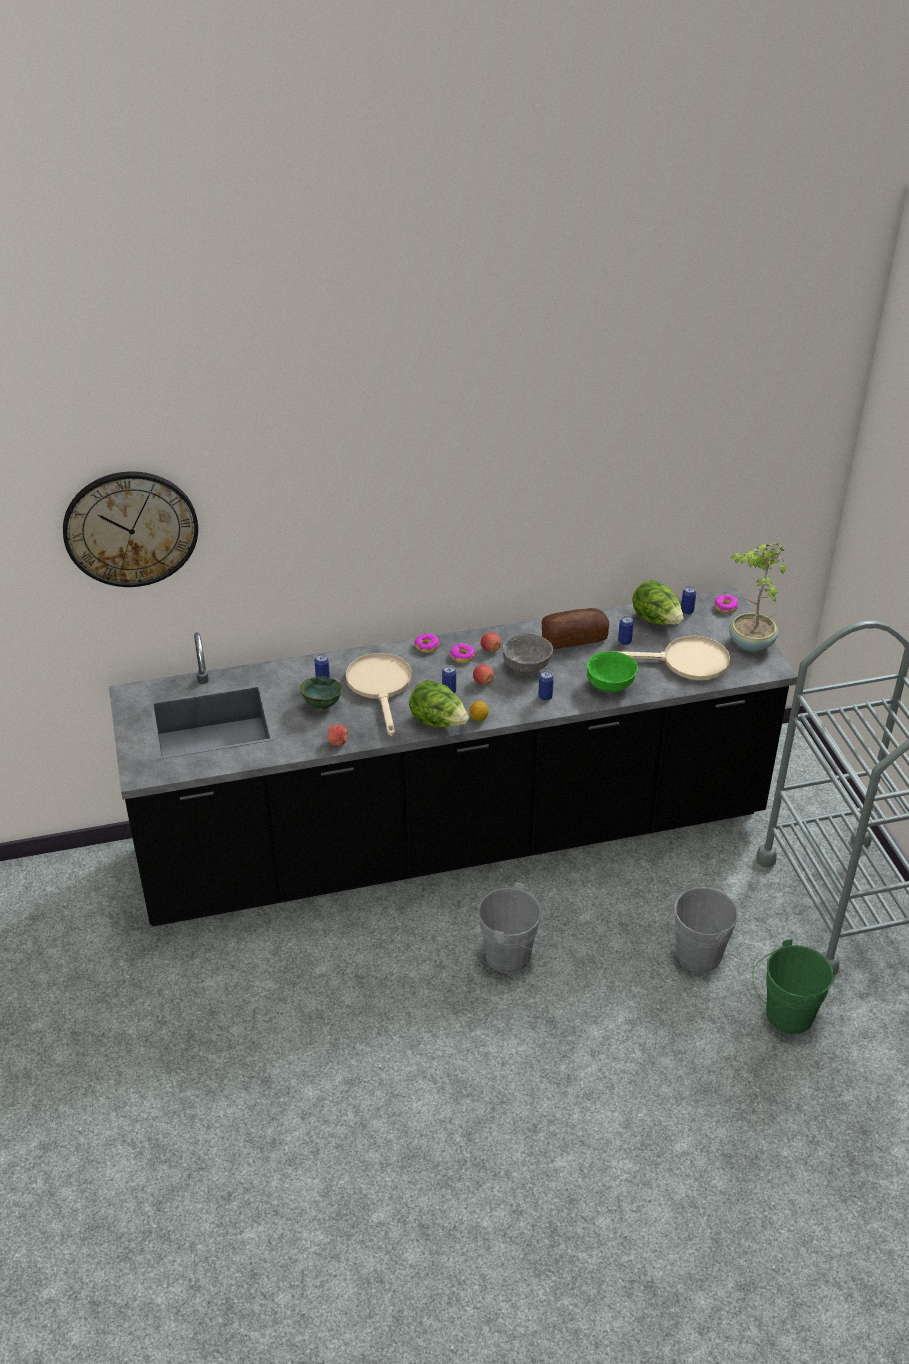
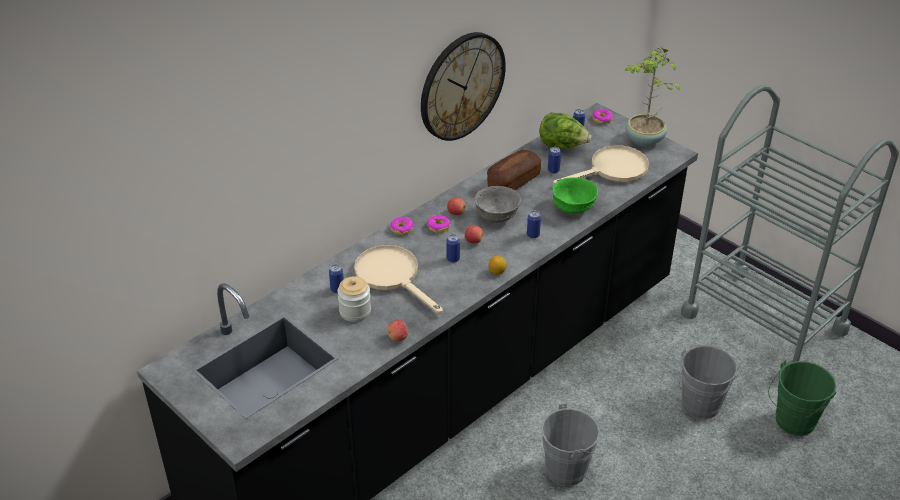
camera: 30 degrees left, 0 degrees up
(130, 528) = (142, 198): wall clock -> wall clock (461, 86)
(321, 705) = (355, 311): green bowl -> jar
(438, 722) = (467, 288): lettuce -> none

